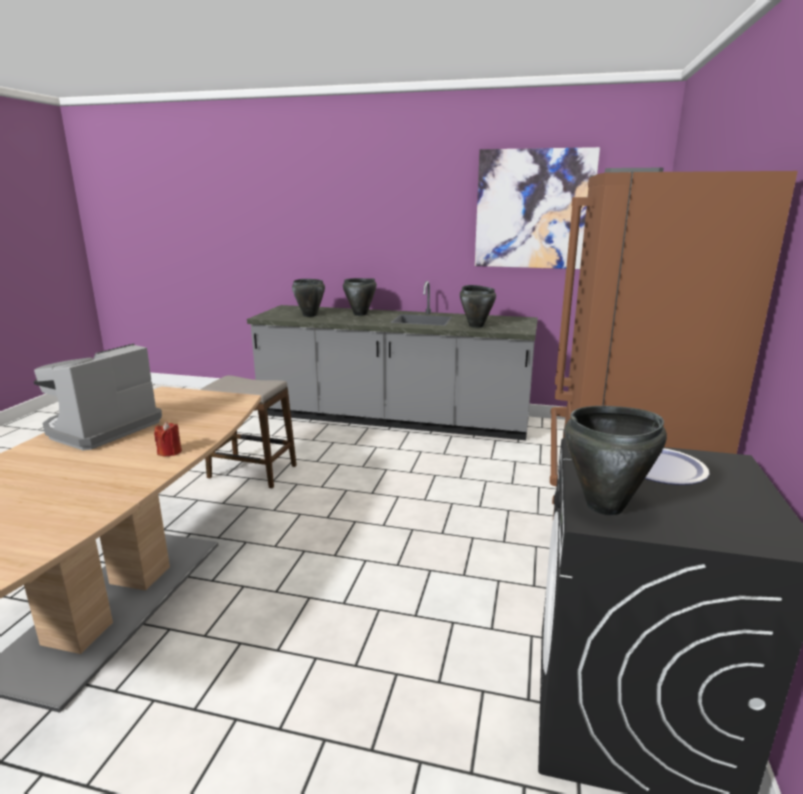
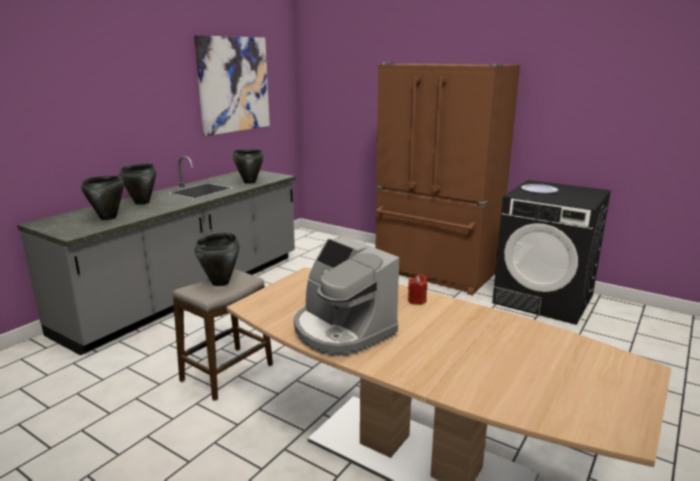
camera: 70 degrees left, 0 degrees up
(605, 506) = (574, 201): black cooking pot -> black cooking pot (220, 282)

